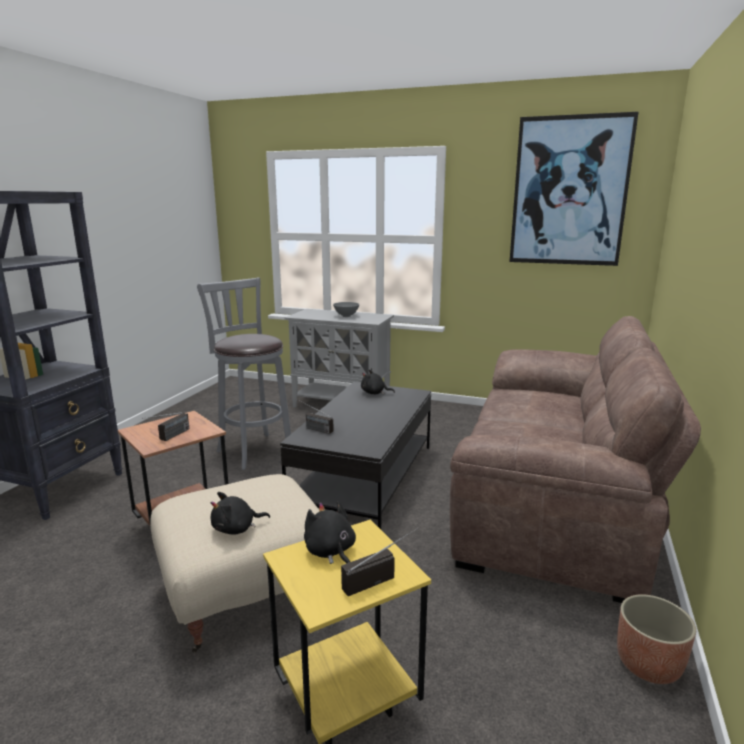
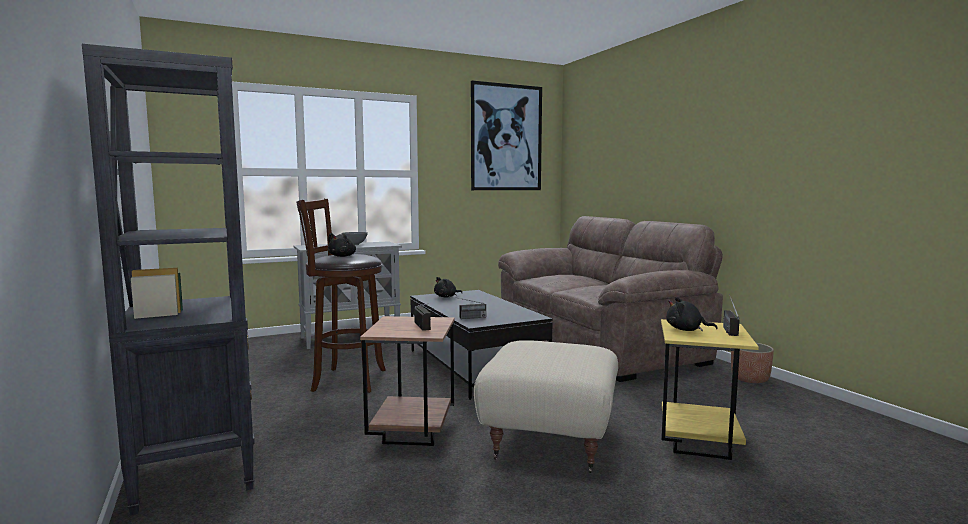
camera: 45 degrees left, 10 degrees down
(236, 528) = (581, 359): black plush toy -> black plush toy (343, 256)
(253, 449) = (345, 380): grey stool -> brown stool

